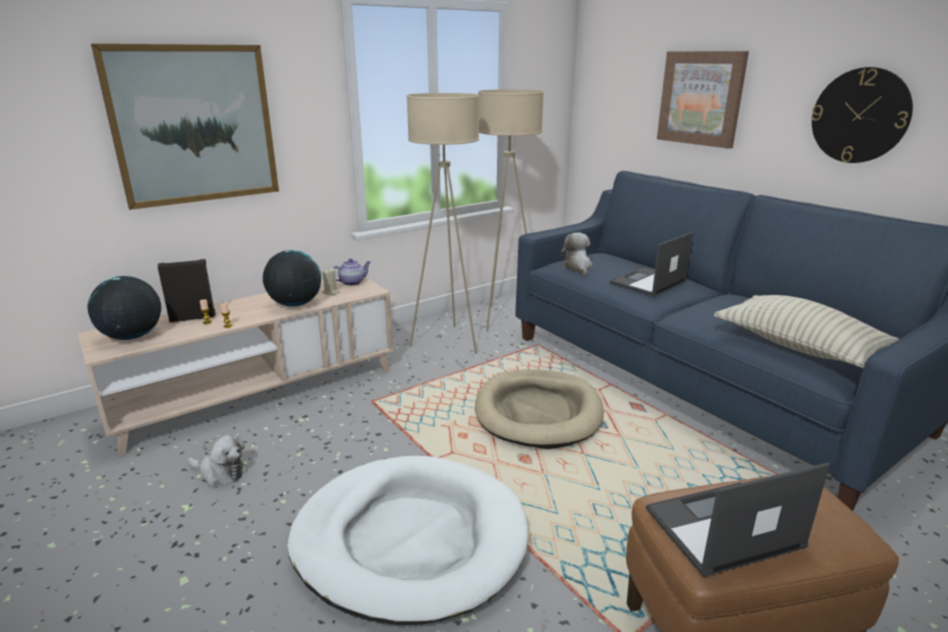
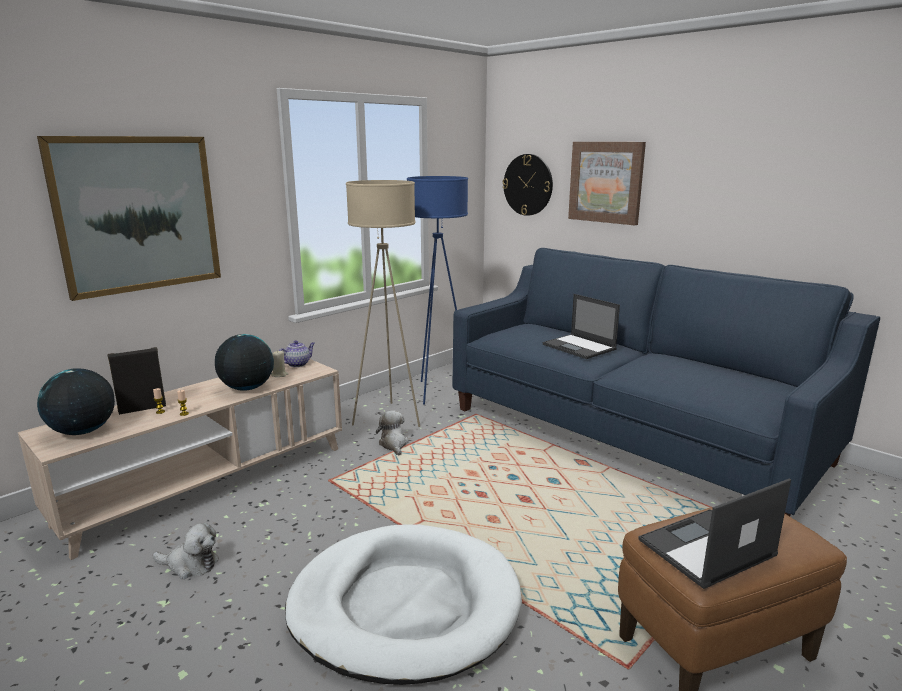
camera: 10 degrees left, 5 degrees down
(505, 318) = (438, 392): beige floor lamp -> blue floor lamp
(538, 412) = (493, 476): beige dog bed -> none
(577, 267) = (512, 337): plush toy -> plush toy (393, 444)
(648, 282) = (580, 347): laptop -> laptop turned 75 degrees counterclockwise
(797, 346) = (723, 393): pillow -> none
(860, 116) = (744, 195): wall clock -> wall clock (528, 185)

